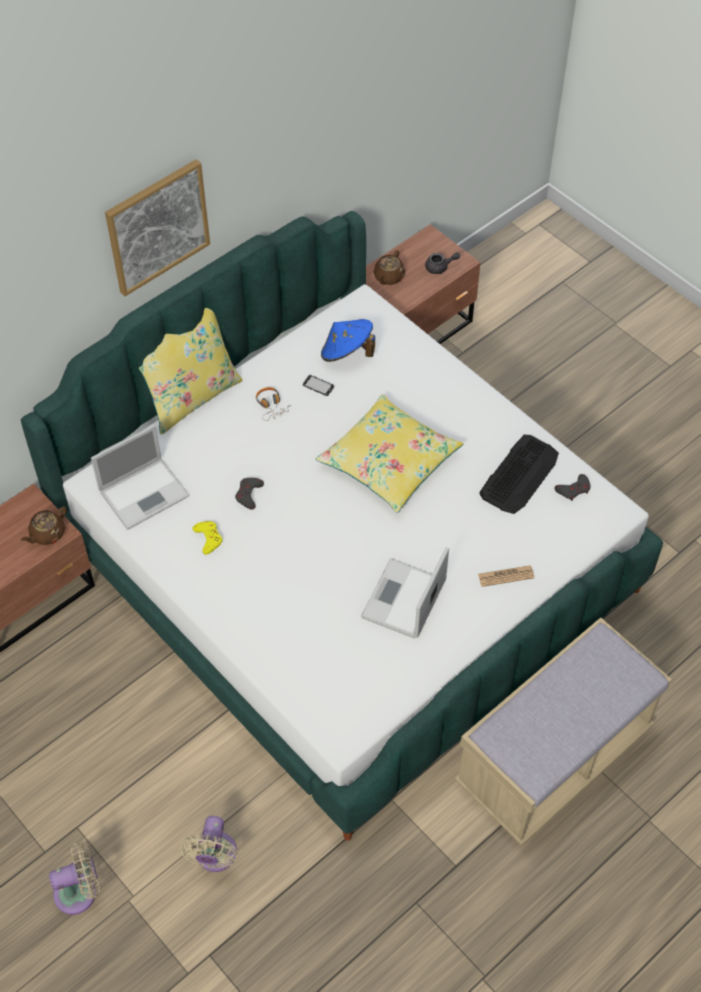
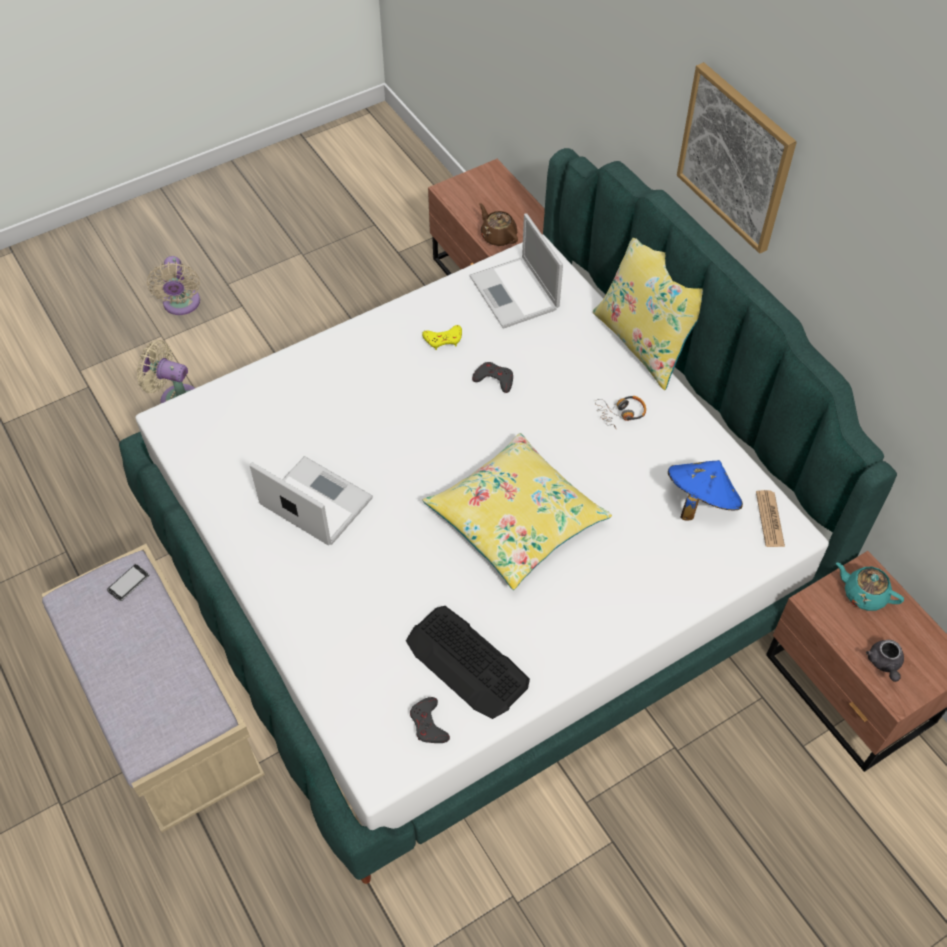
camera: 100 degrees right, 0 degrees up
(318, 386) = (647, 464): phone -> phone (128, 583)
(388, 277) = (863, 594): brown teapot -> turquoise teapot
(506, 576) = (316, 612): newspaper -> newspaper (769, 519)

